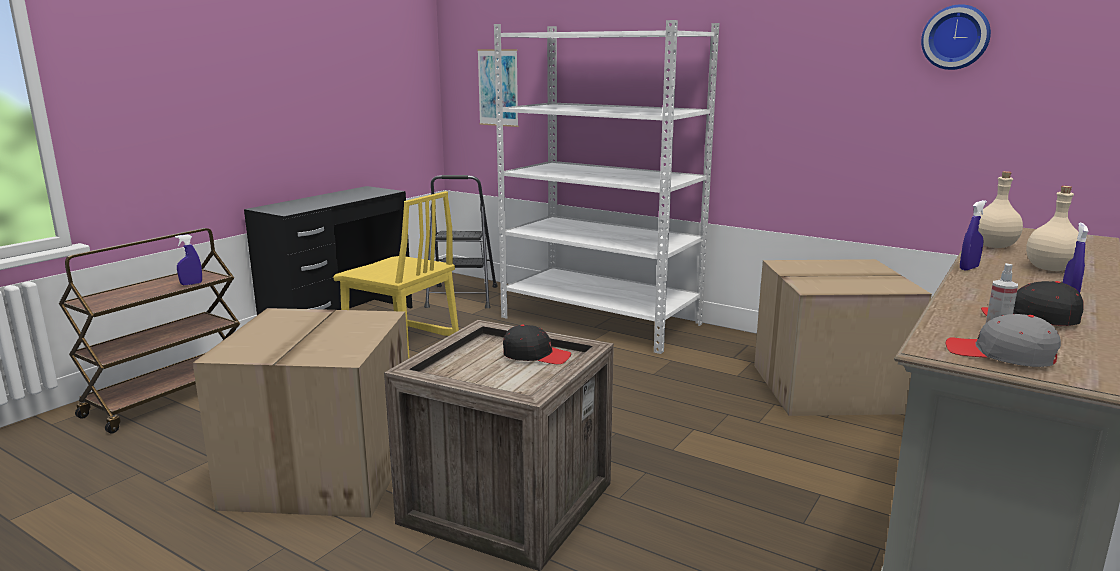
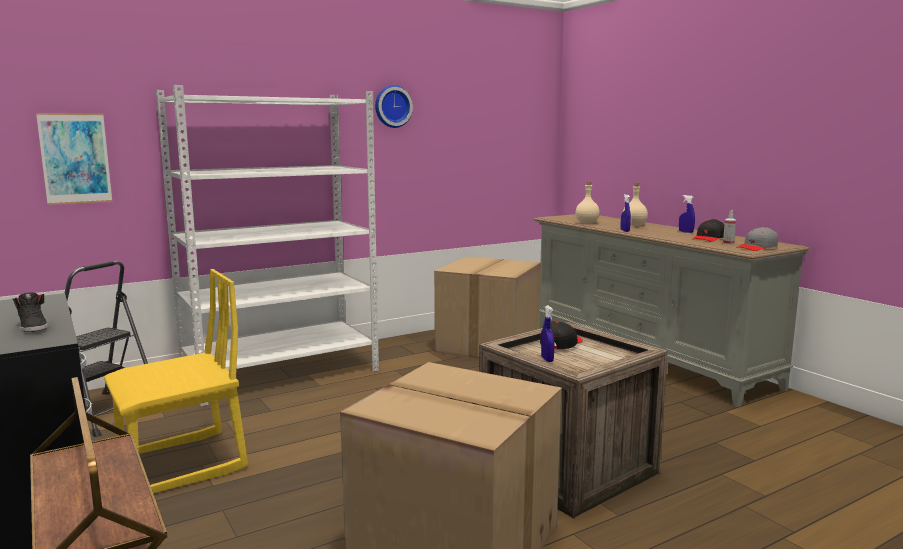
camera: 65 degrees left, 5 degrees down
(191, 284) = (123, 458): blue spray bottle -> blue spray bottle (547, 359)
(315, 203) = (33, 327): none -> black shoe
(956, 37) = (479, 110): wall clock -> wall clock (392, 106)

